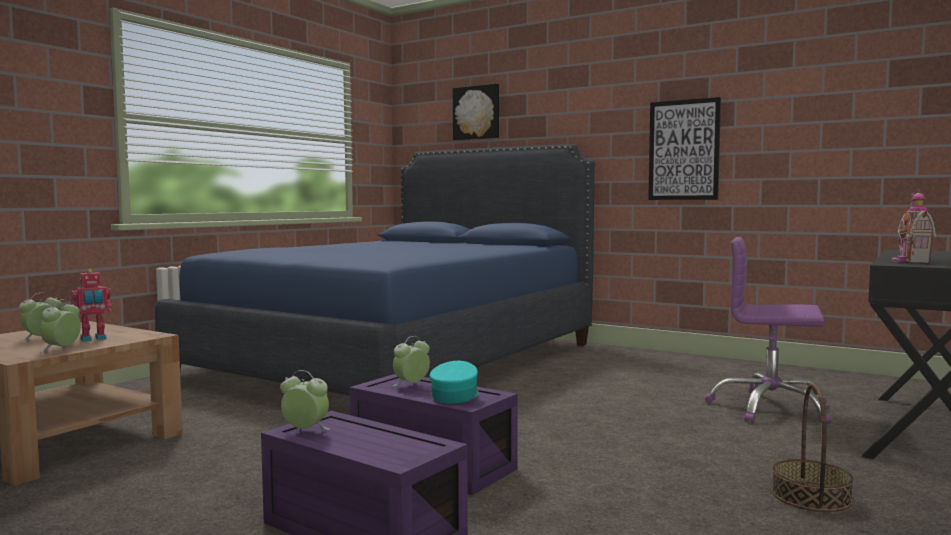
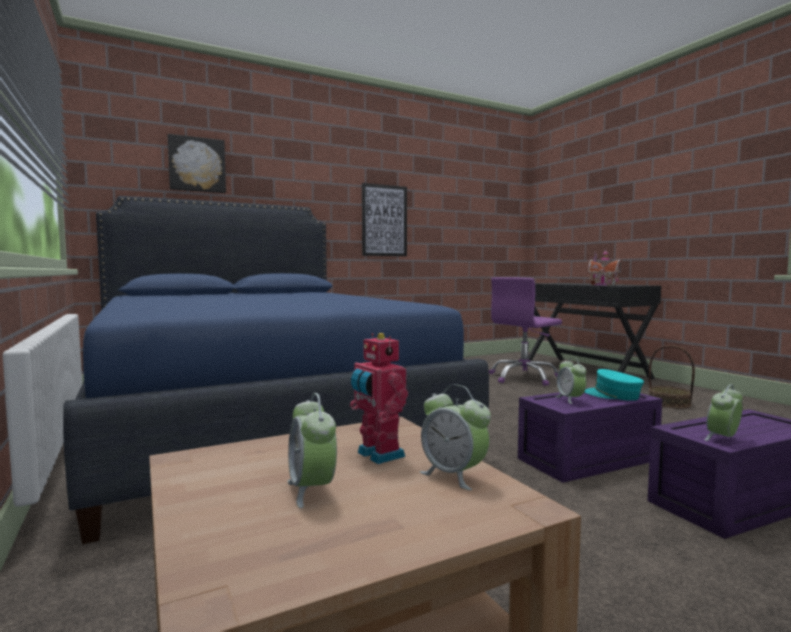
camera: 60 degrees left, 0 degrees up
(93, 339) = (378, 455): toy robot -> toy robot turned 150 degrees clockwise

